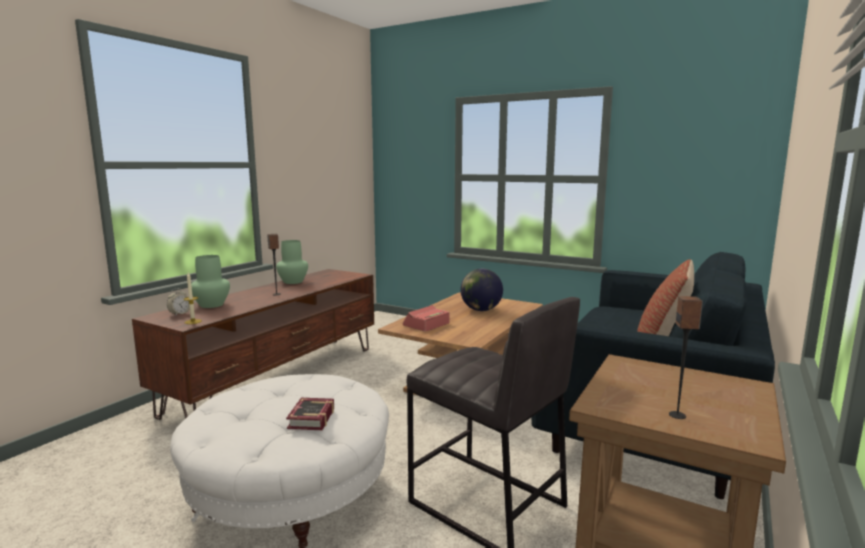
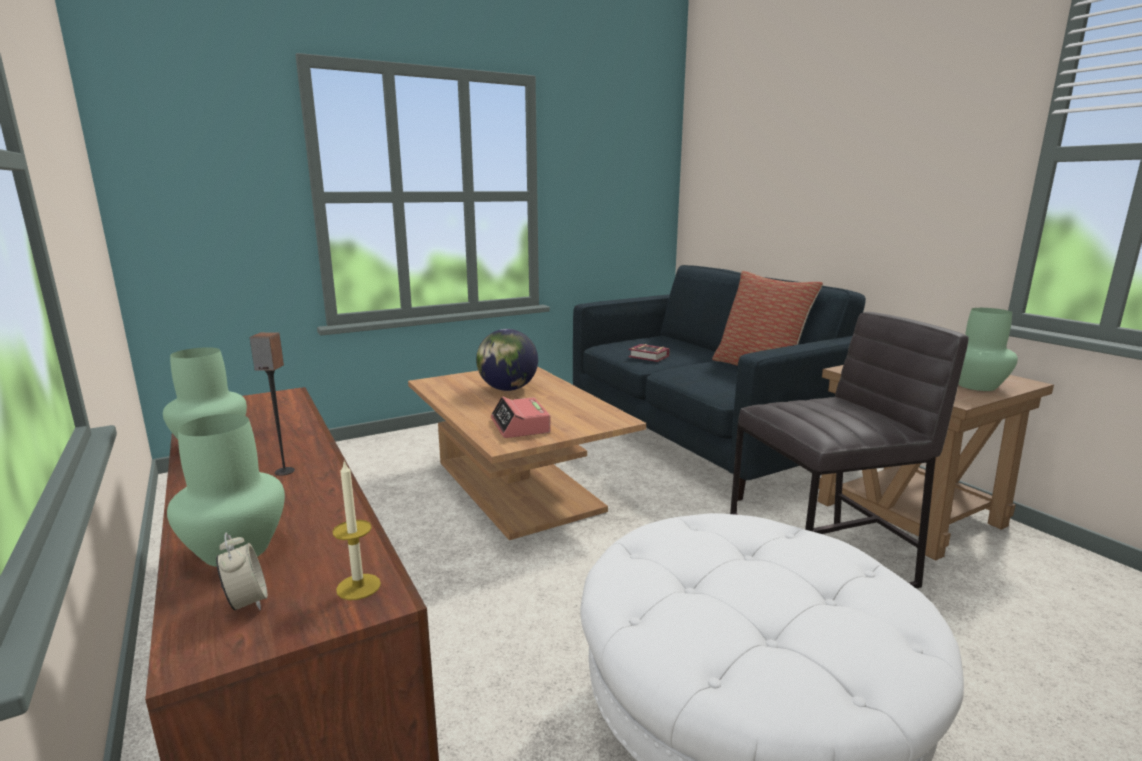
camera: 60 degrees left, 5 degrees up
(309, 420) = (821, 571): book -> book (649, 357)
(677, 415) = (977, 385): speaker -> green vase

